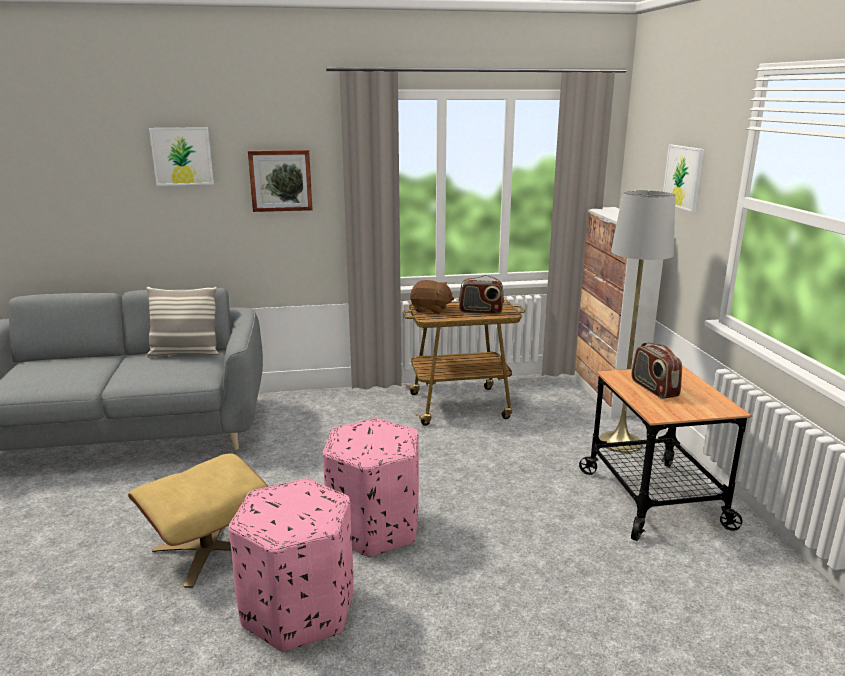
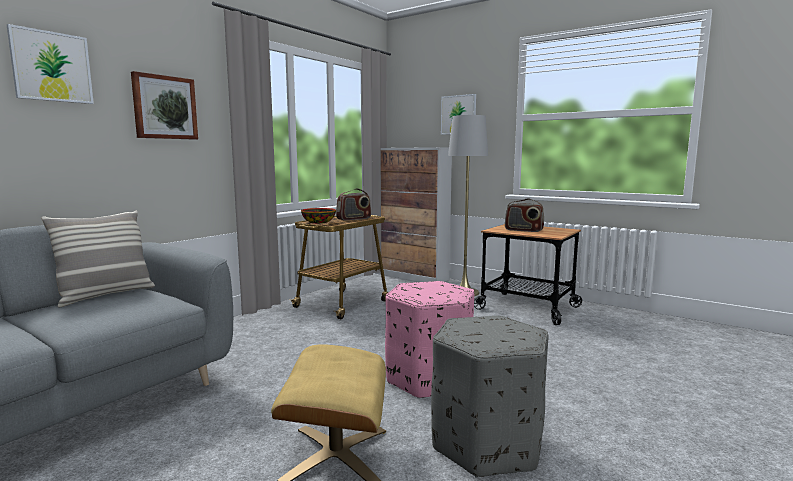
camera: 45 degrees left, 10 degrees down
(299, 609) = (486, 443): pink ottoman -> grey ottoman
(431, 310) = (318, 222): brown plush toy -> bowl

